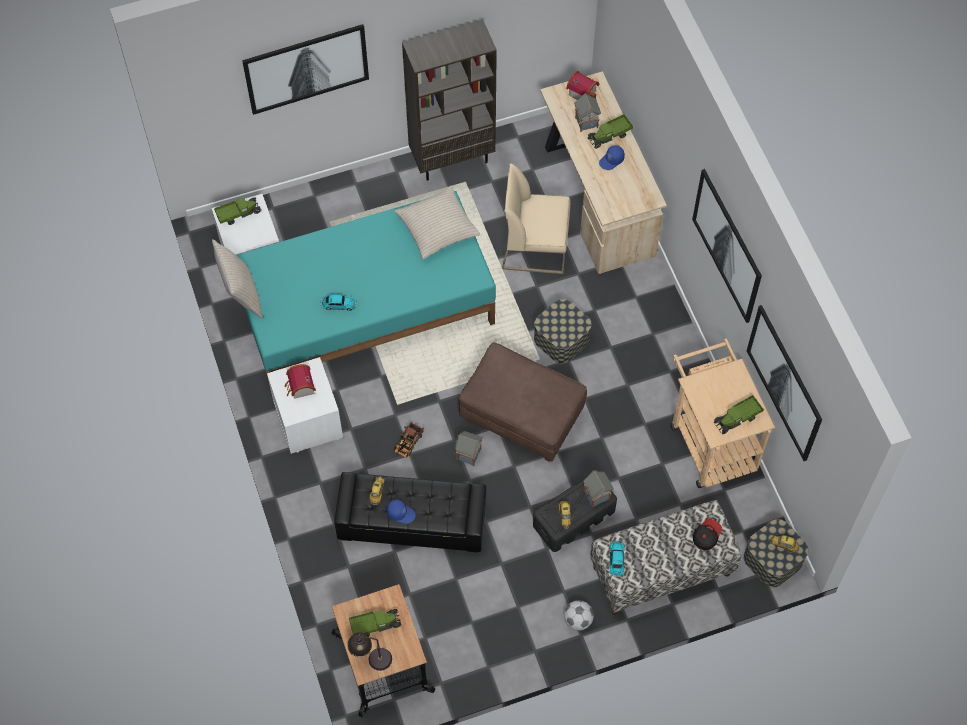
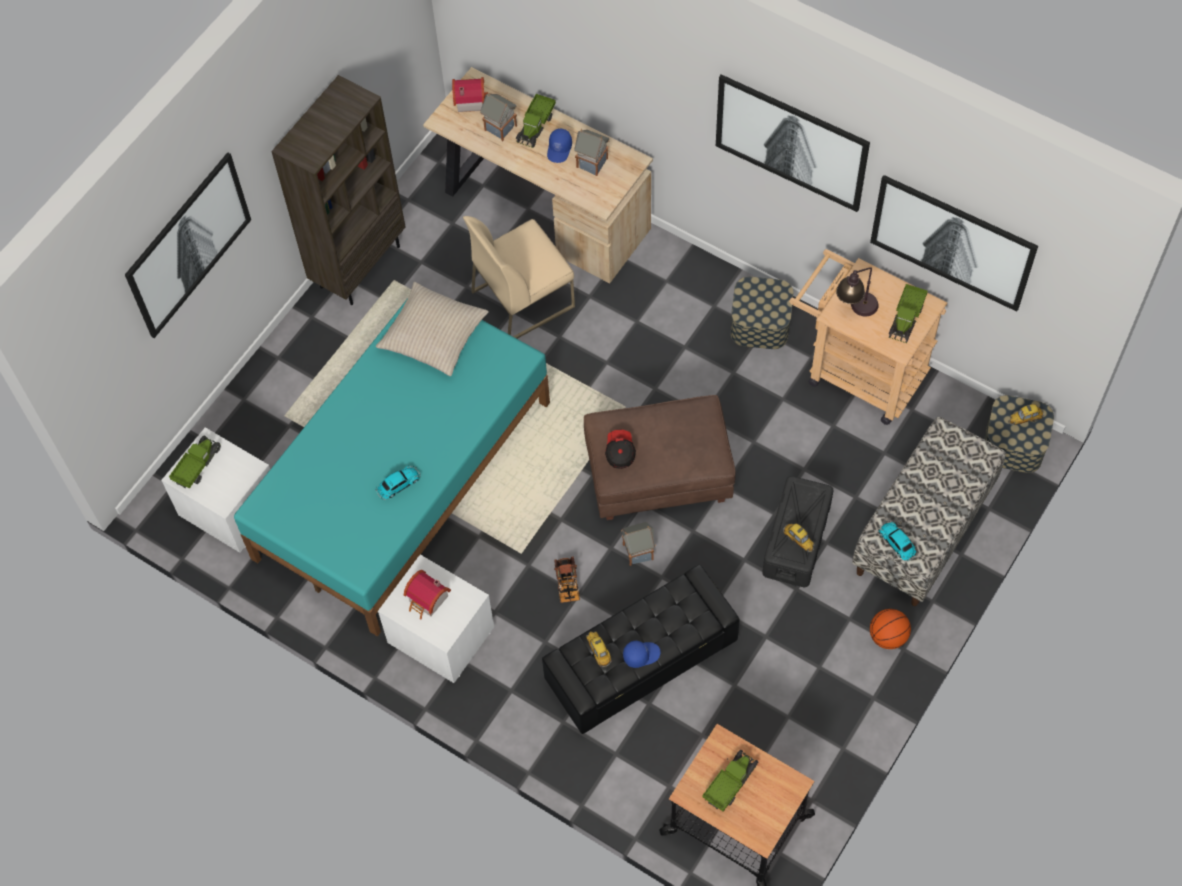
camera: 35 degrees left, 0 degrees up
(241, 295) = (283, 546): beige pillow -> none
(370, 658) = (755, 820): table lamp -> table lamp (855, 309)
(561, 339) = (629, 372): storage box -> storage box (760, 323)
(578, 620) = (887, 637): football -> basketball
(597, 496) = (811, 497): toy house -> toy house (593, 163)
(706, 536) = (959, 459): cap -> cap (619, 452)

